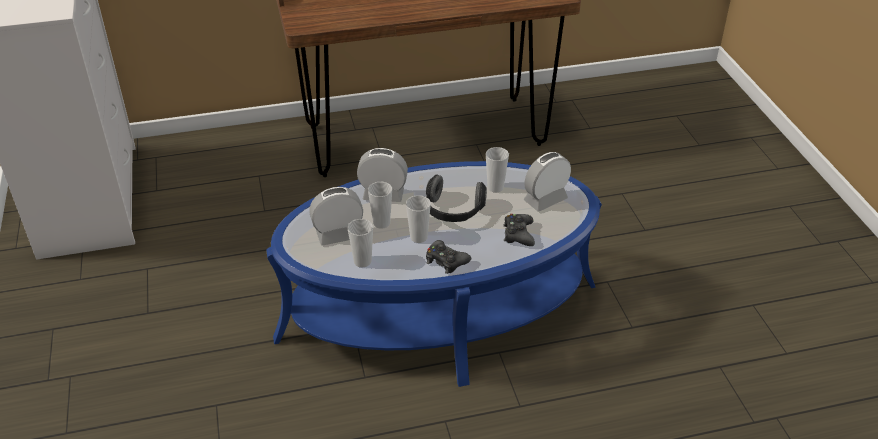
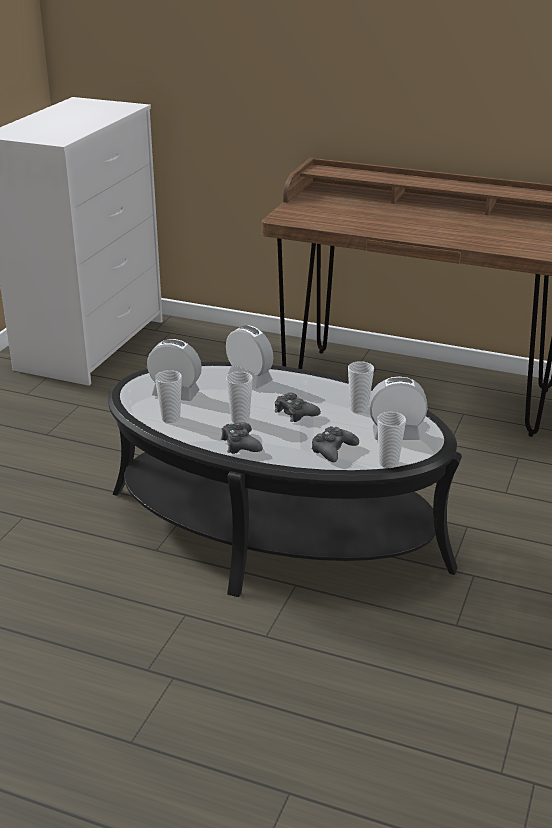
camera: 35 degrees right, 10 degrees down
(381, 223) = (222, 398): cup -> cup (388, 463)
(439, 311) = (276, 530): blue coffee table -> black coffee table
(453, 212) = (295, 412): headphones -> black game controller

